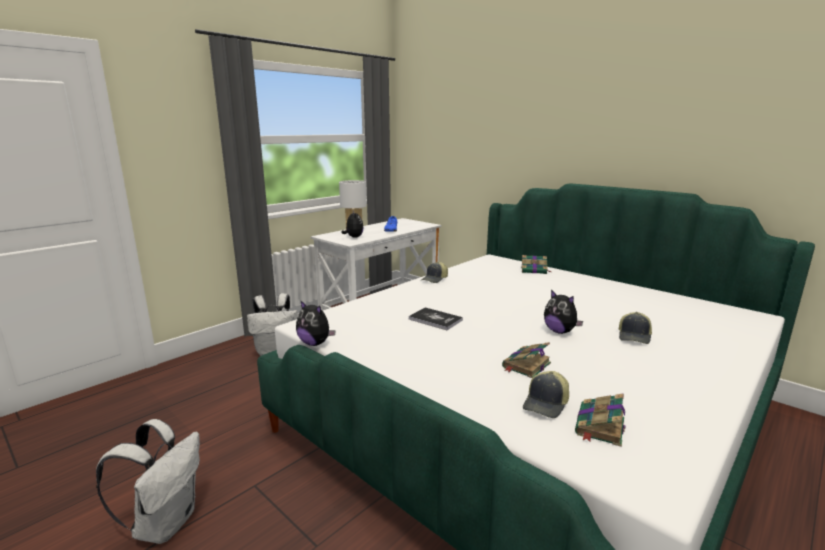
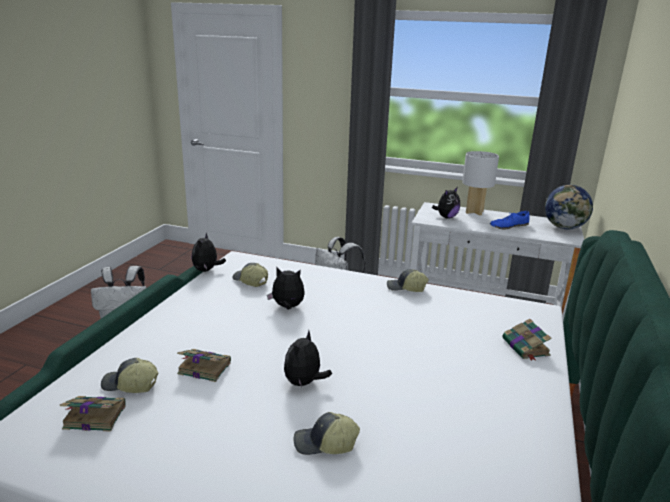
camera: 65 degrees right, 5 degrees up
(366, 327) = (250, 281): none -> cap
(409, 222) = (564, 228): none -> globe
(435, 319) = (287, 307): book -> plush toy

